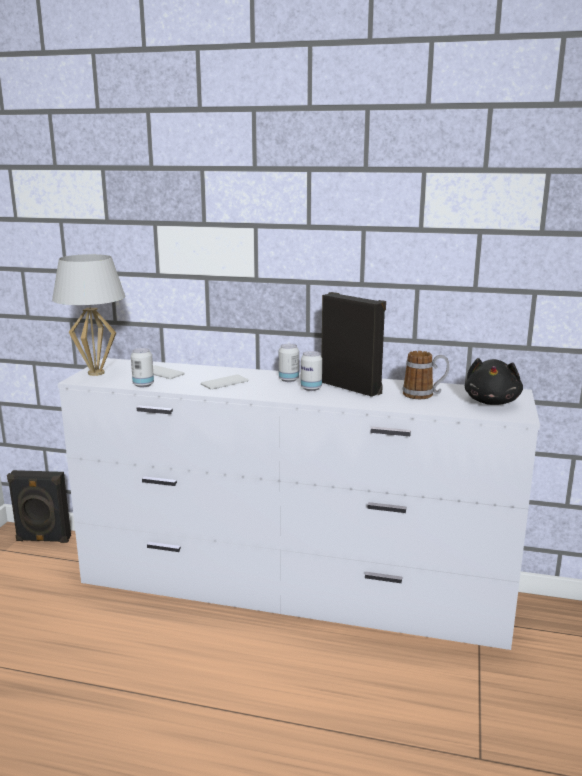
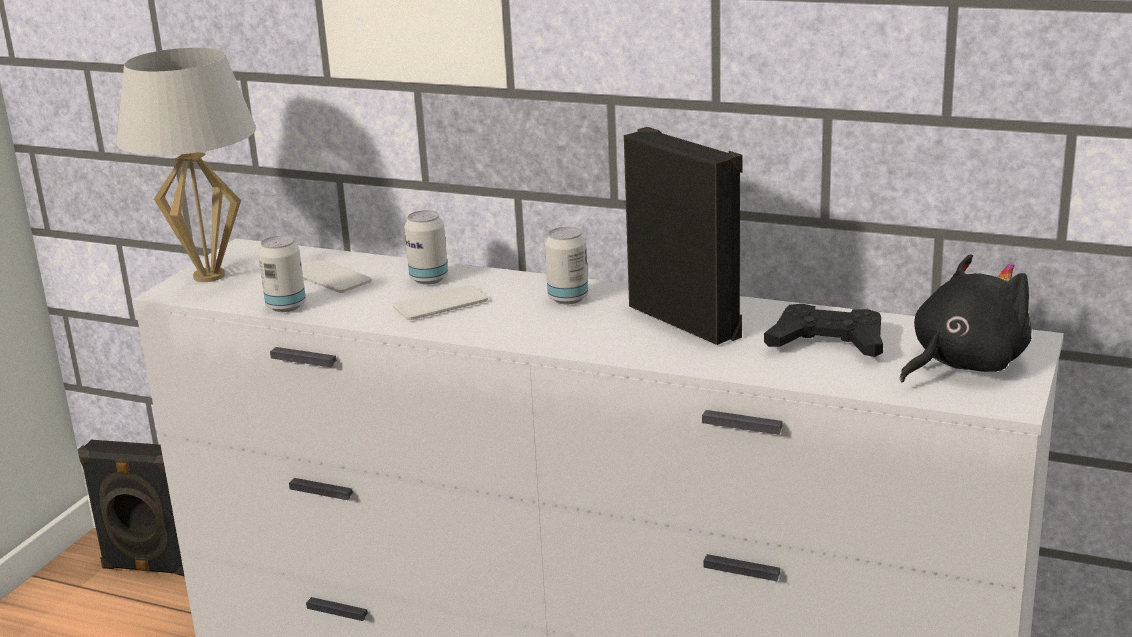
camera: 10 degrees right, 5 degrees up
(311, 388) = (604, 321): can -> can (429, 279)
(424, 395) = (827, 343): mug -> black game controller
(492, 402) = (963, 364): black plush toy -> black plush toy turned 150 degrees counterclockwise

